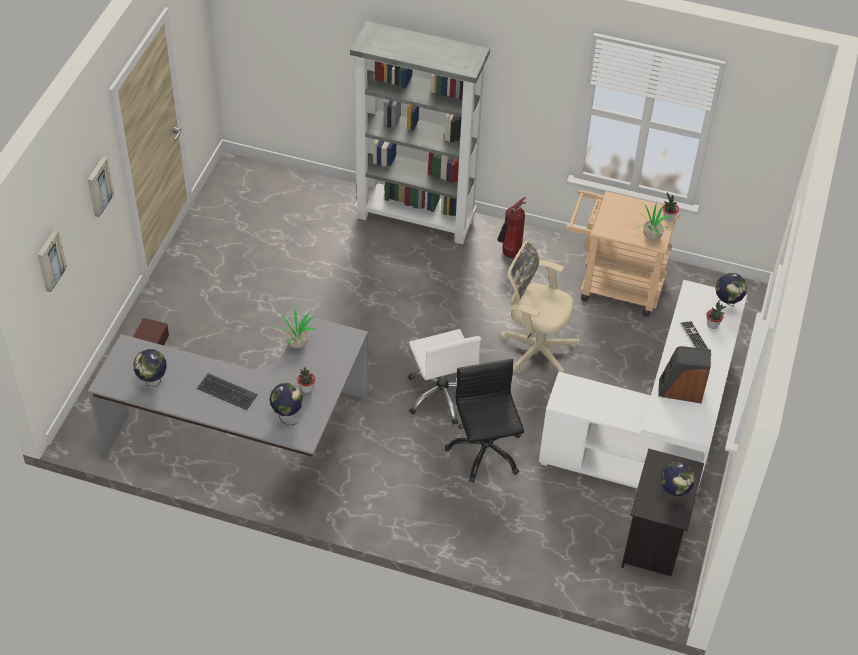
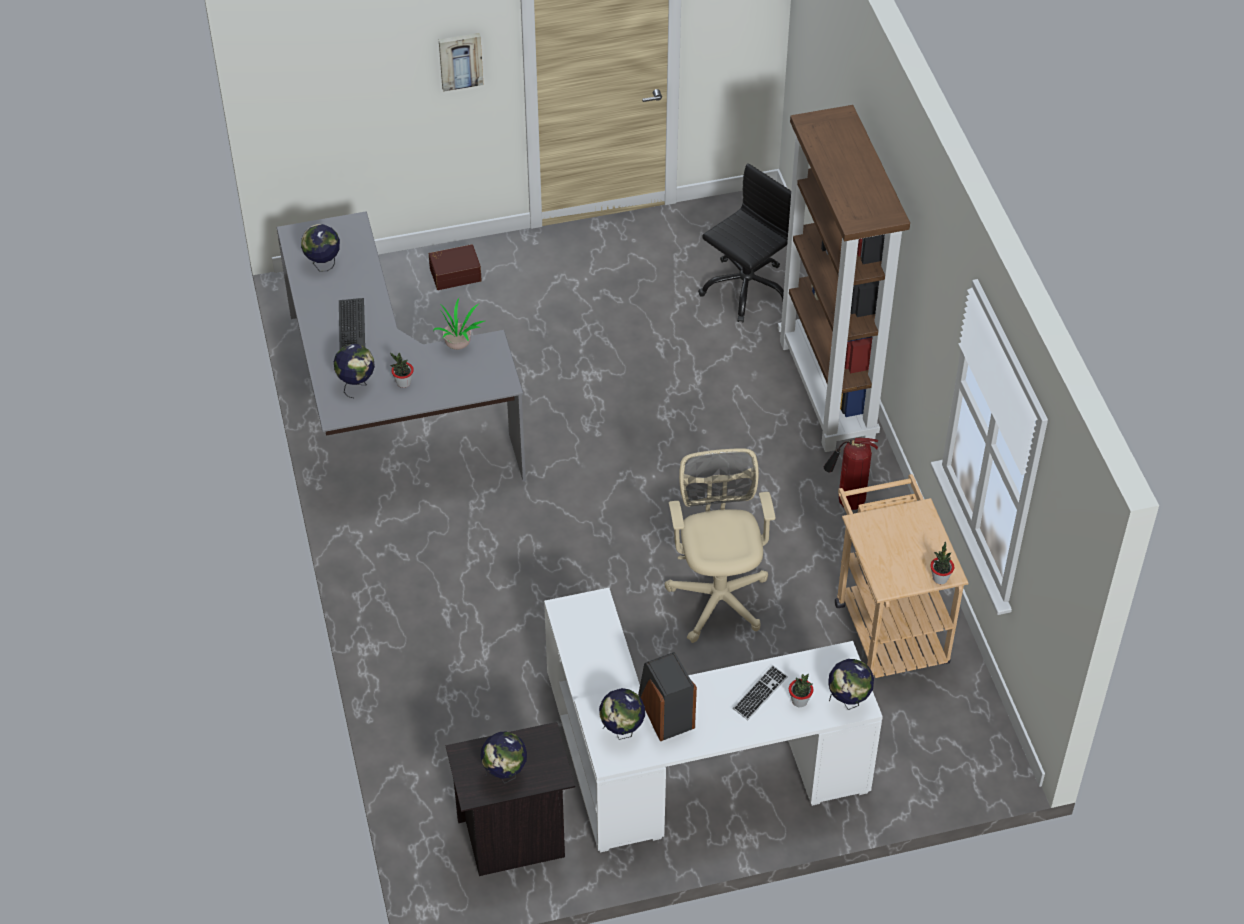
camera: 60 degrees right, 0 degrees up
(50, 260) = (333, 80): picture -> none
(416, 218) = (828, 392): grey bookcase -> brown bookcase
(442, 395) = (580, 542): white office chair -> none
(485, 451) = (529, 618): black office chair -> black office chair (745, 288)
(650, 236) = (890, 574): potted plant -> none
(682, 417) = (622, 731): none -> globe

